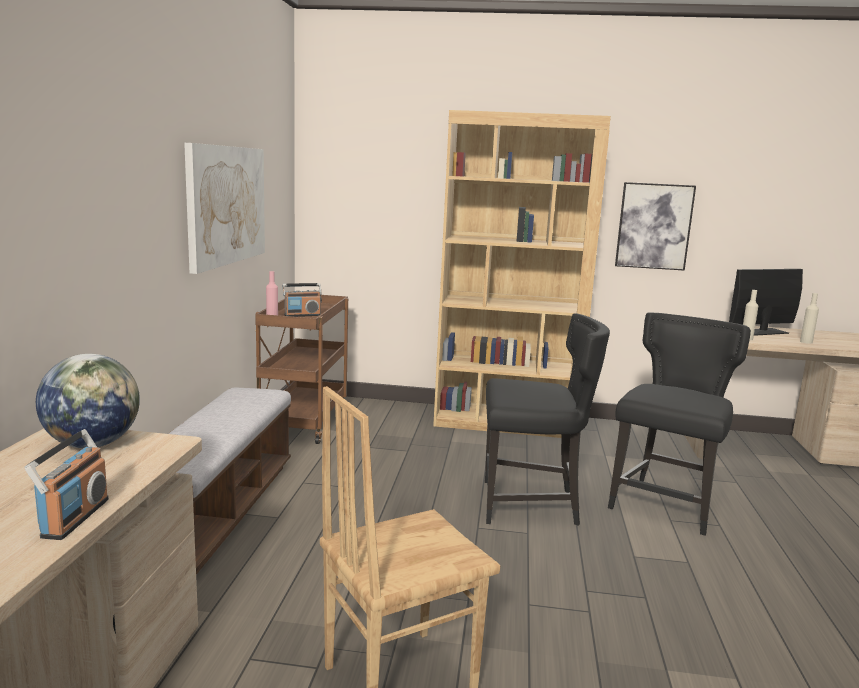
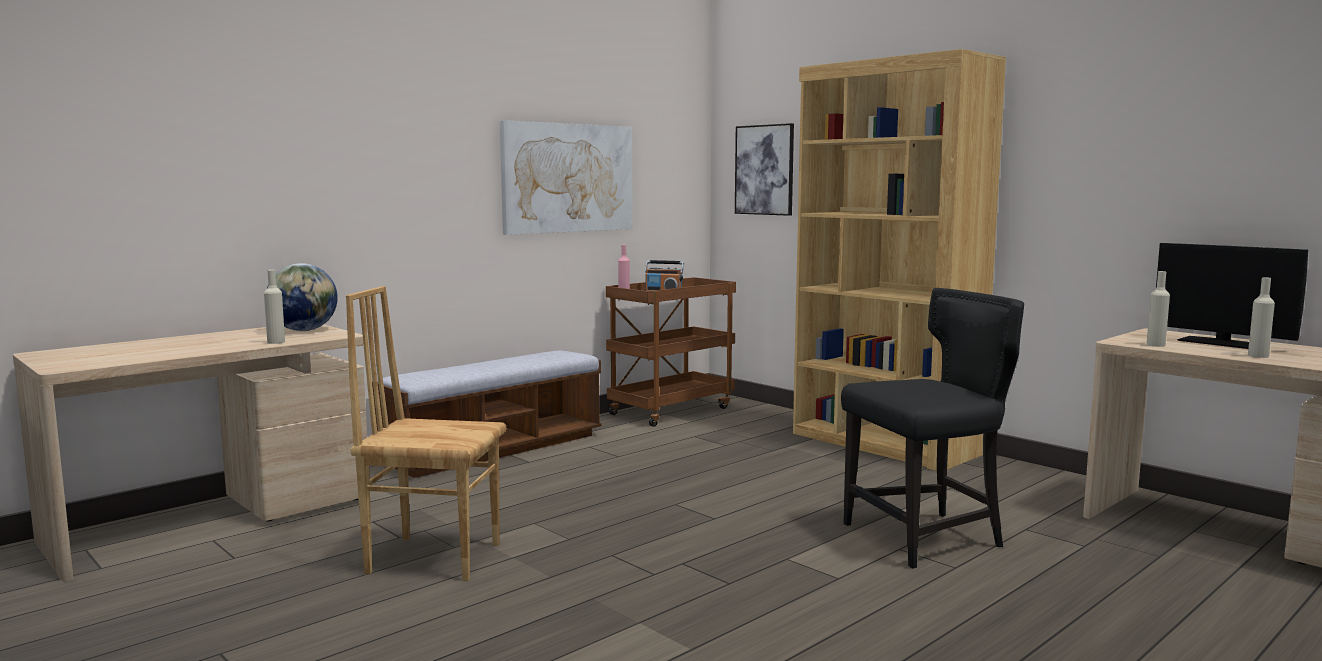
camera: 40 degrees right, 5 degrees down
(74, 518) = (217, 349): radio -> none
(120, 478) = (276, 342): none -> beige bottle
(531, 505) = (764, 503): black chair -> none
(654, 226) = (1084, 191): picture -> picture (764, 170)
(762, 332) = (1222, 343): monitor -> monitor turned 150 degrees counterclockwise

